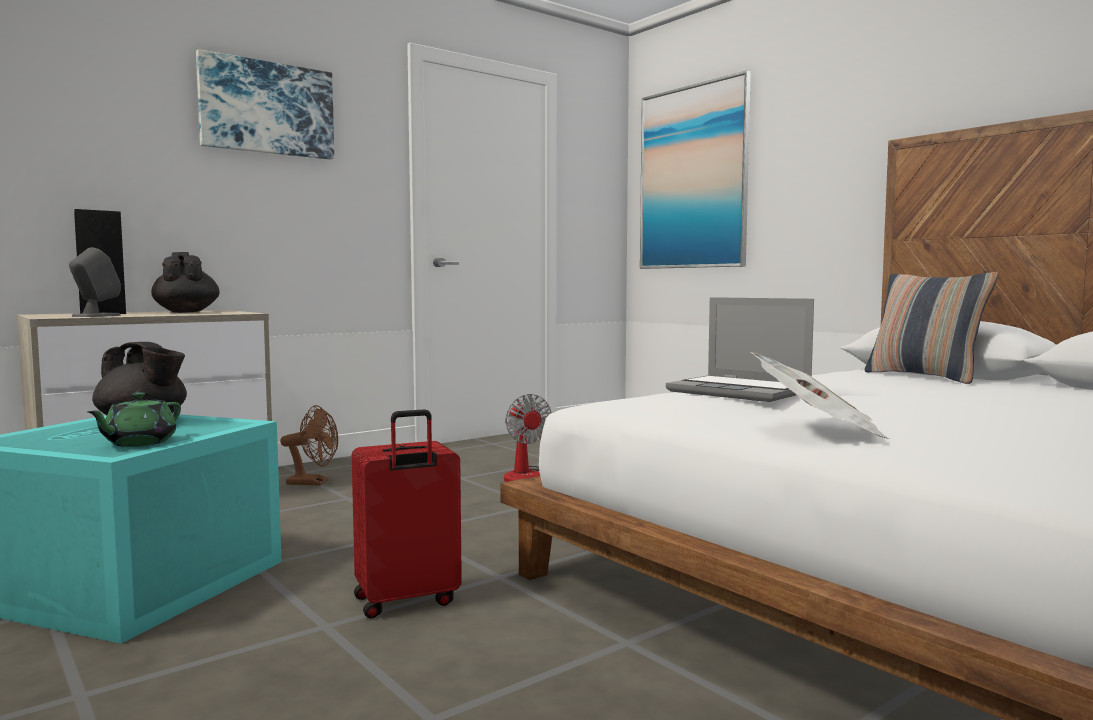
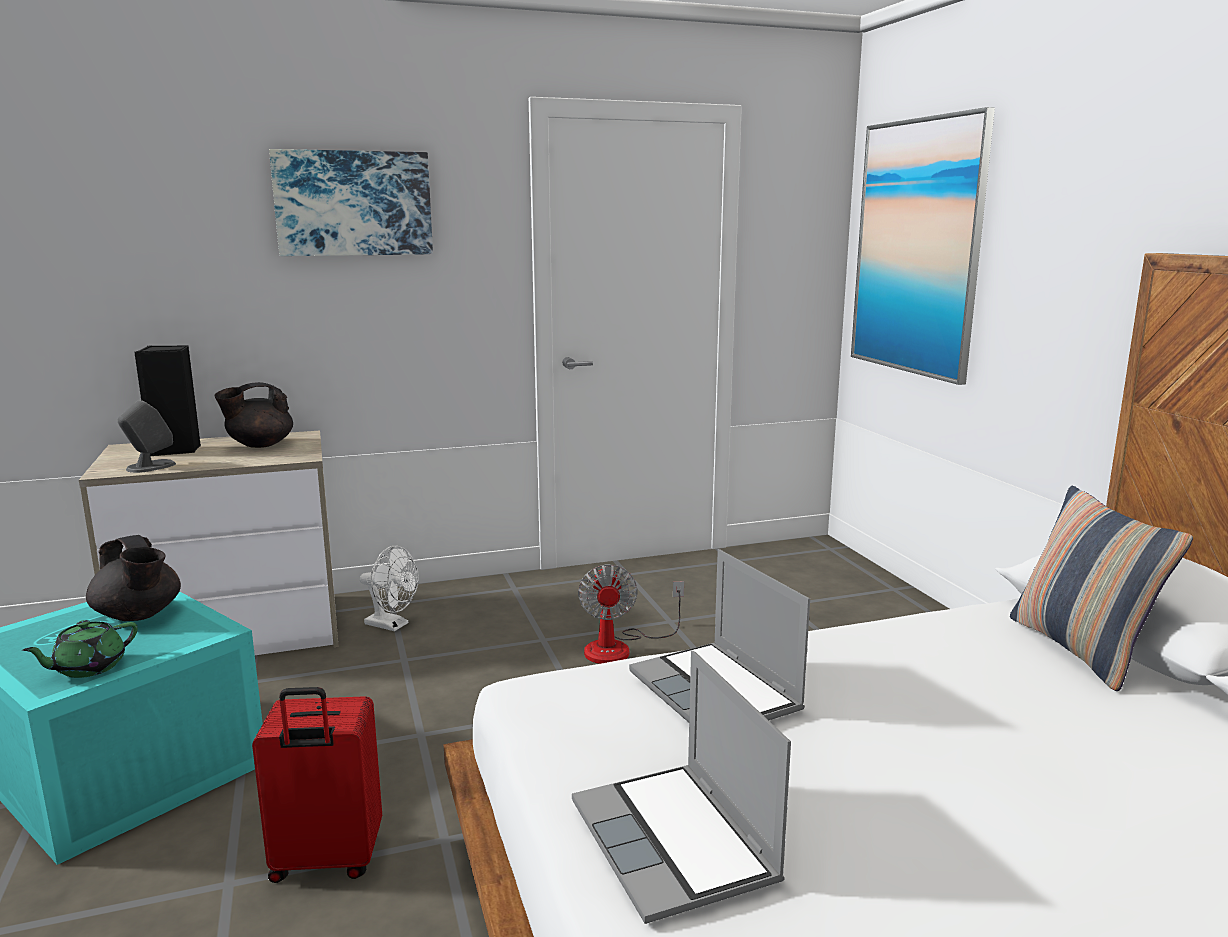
camera: 20 degrees right, 10 degrees up
(186, 312) = (259, 445): black teapot -> black teapot turned 120 degrees counterclockwise
(314, 483) = (392, 625): brown fan -> white fan
(819, 430) = (676, 843): newspaper -> laptop

